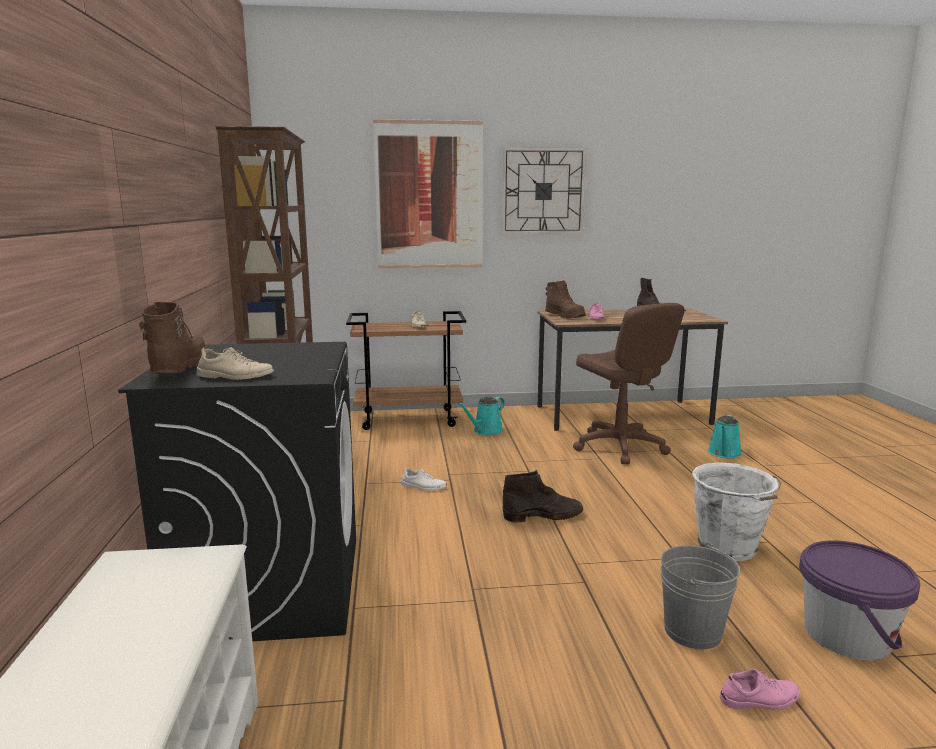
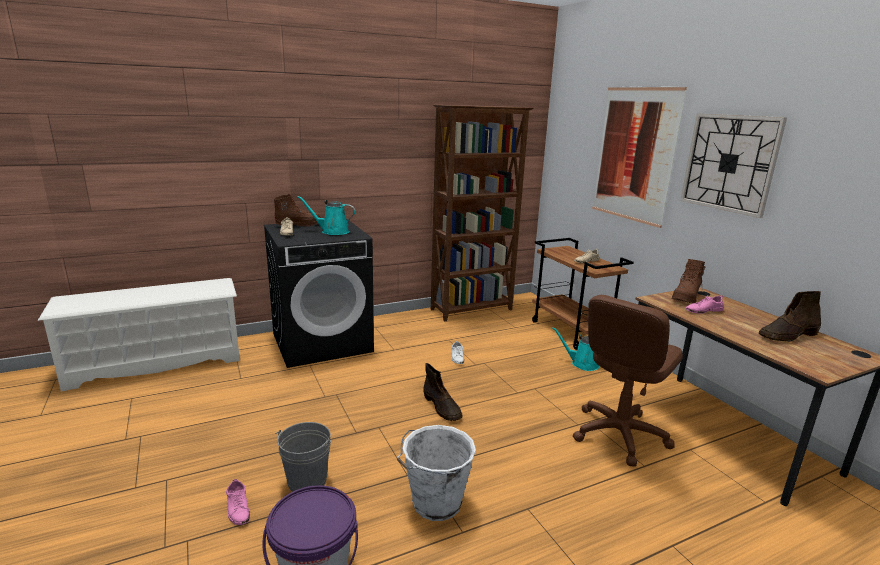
camera: 70 degrees right, 5 degrees up
(724, 453) = (680, 511): turquoise watering can -> turquoise watering can (332, 232)

